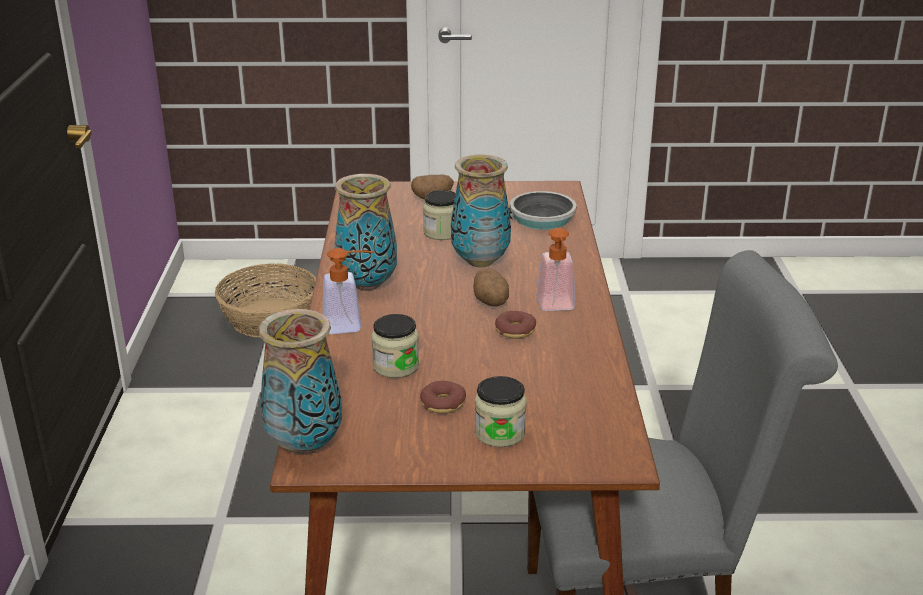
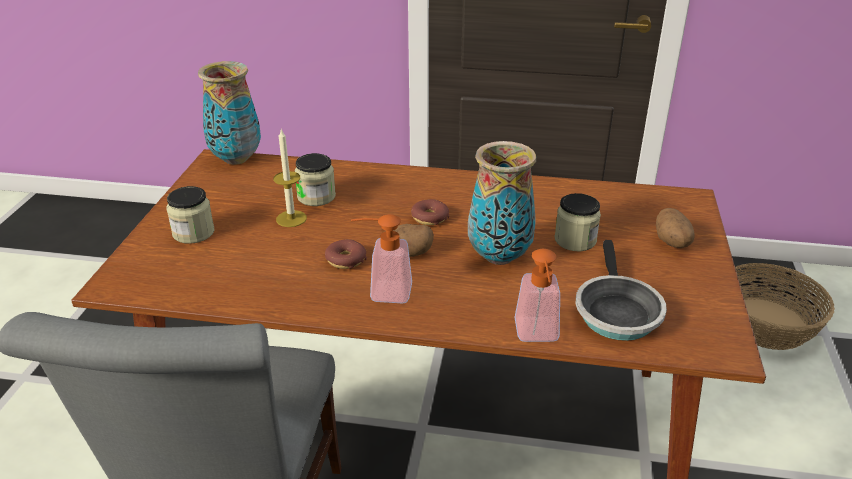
camera: 100 degrees right, 5 degrees up
(350, 325) = (392, 181): soap dispenser -> soap dispenser (537, 336)
(367, 284) = (463, 192): vase -> none
(442, 404) = (250, 212): donut -> donut (429, 218)
(448, 374) = (291, 218): none -> candle

